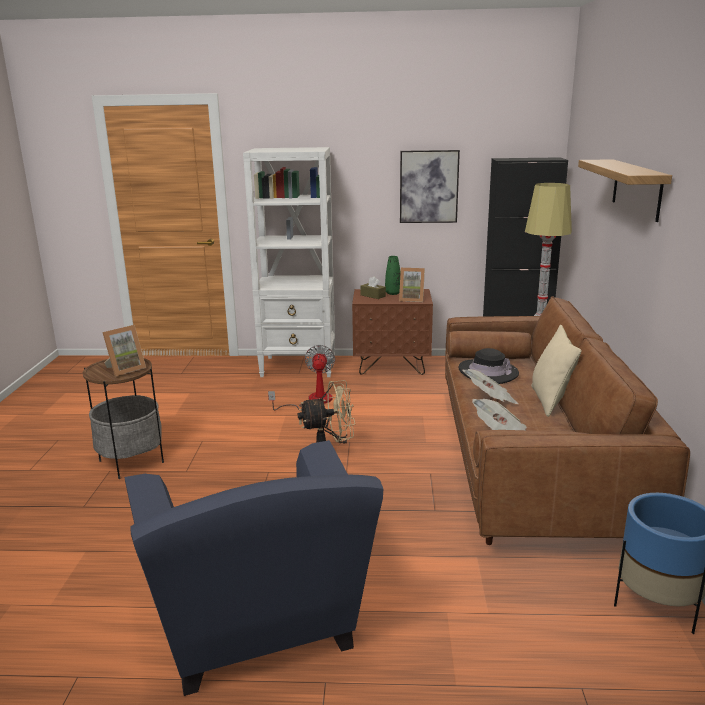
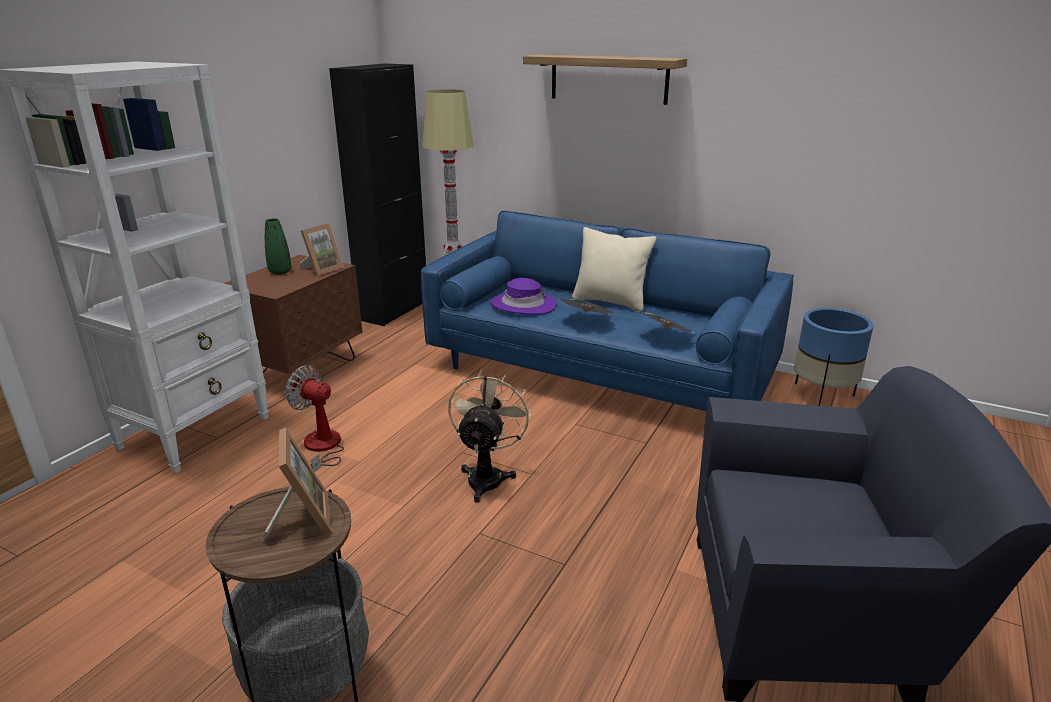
camera: 65 degrees left, 5 degrees up
(373, 295) = (267, 282): brown tissue box -> none
(428, 186) = (270, 114): picture -> none
(488, 372) = (523, 305): black hat -> purple hat
(531, 464) = (600, 371): brown sofa -> blue sofa

